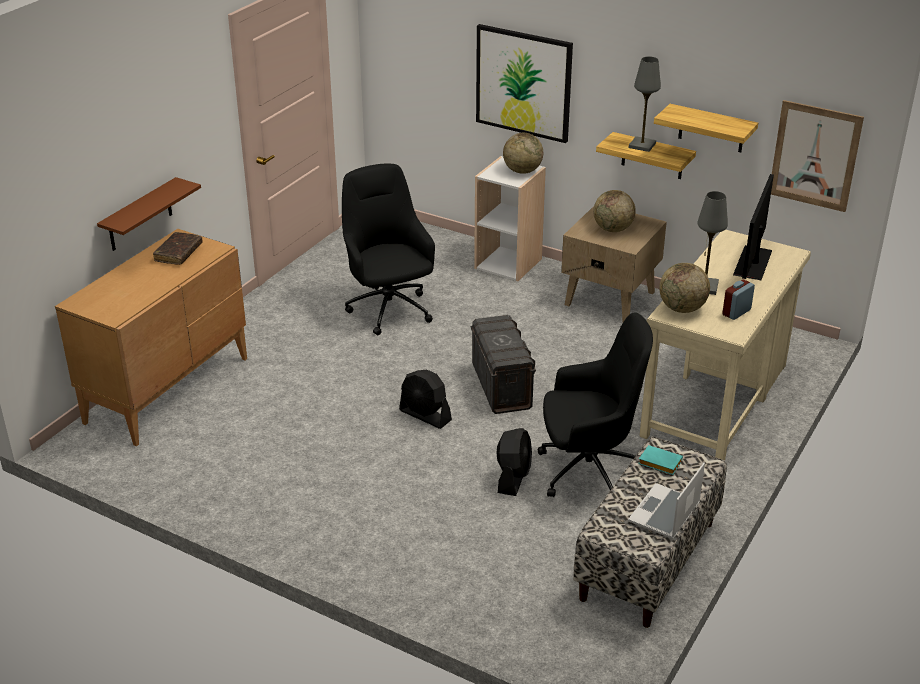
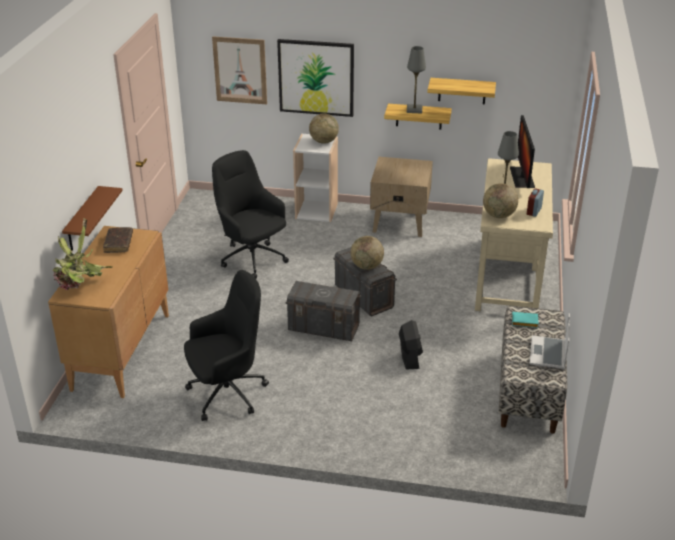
camera: 20 degrees left, 0 degrees up
(103, 295) = (81, 286): none -> potted plant
(425, 415) = (324, 328): black fan -> grey storage box
(588, 472) = (456, 341): black office chair -> black office chair (228, 394)
(613, 229) = (401, 172): globe -> globe (367, 266)
(815, 156) = (537, 99): picture -> picture (240, 70)

